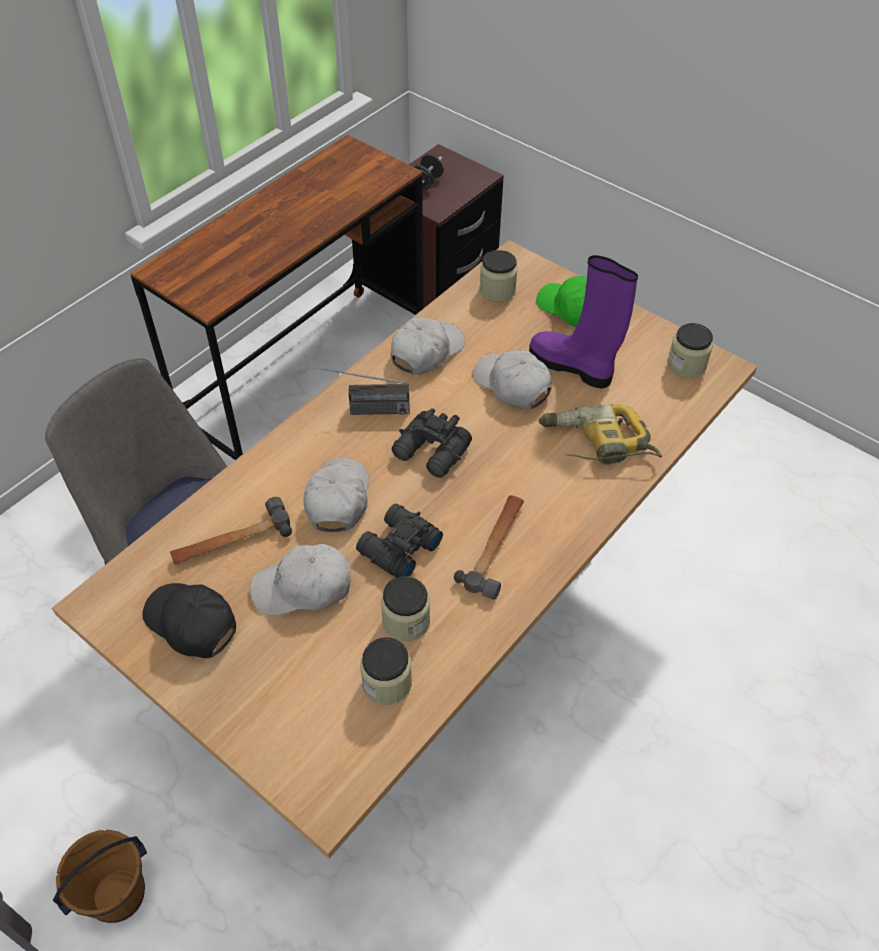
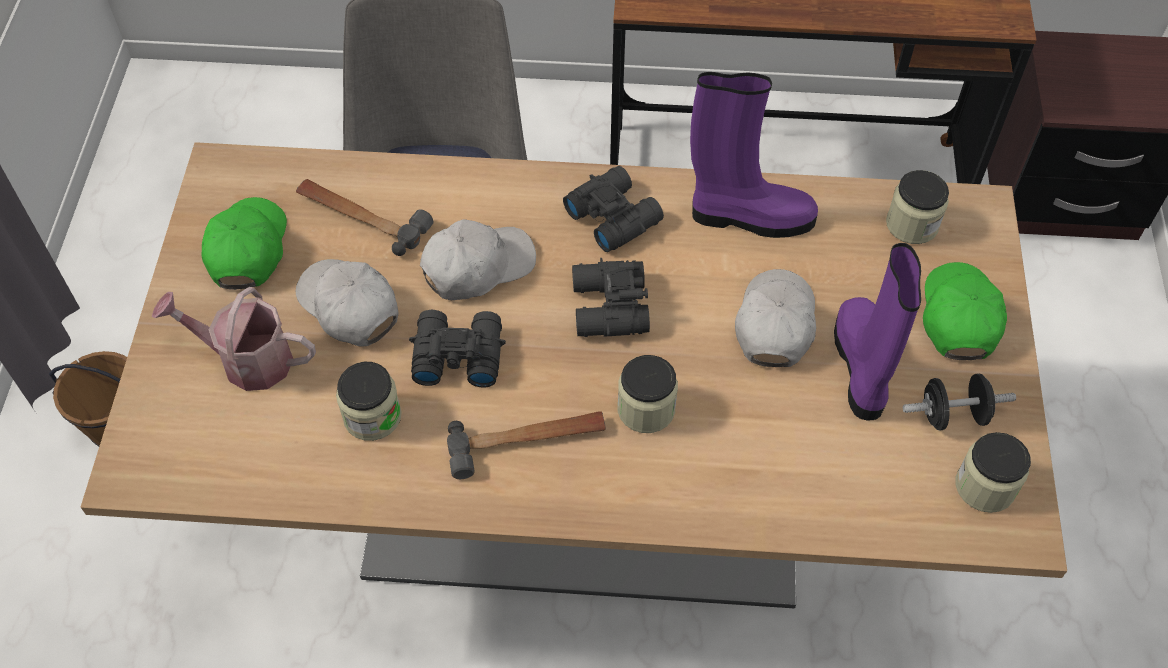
camera: 55 degrees right, 5 degrees up
(192, 624) = (247, 249): black cap -> green cap
(291, 673) = (247, 359): none -> watering can
(363, 410) = (613, 215): radio -> black binoculars
(387, 683) = (289, 443): jar -> jar (646, 409)
(426, 182) = (1098, 69): black dumbbell -> black dumbbell (952, 415)
(426, 352) = (748, 217): white cap -> purple boot
(596, 444) = (760, 457): power drill -> none

